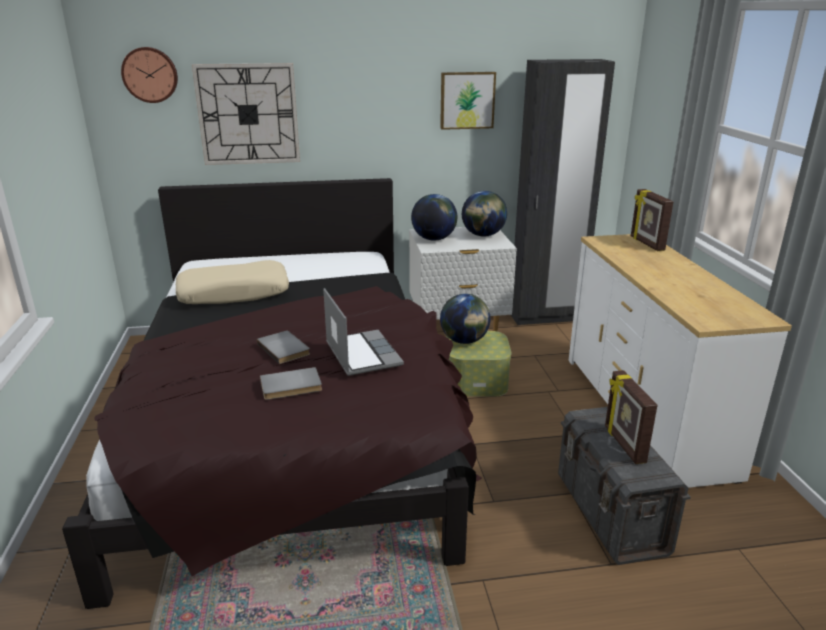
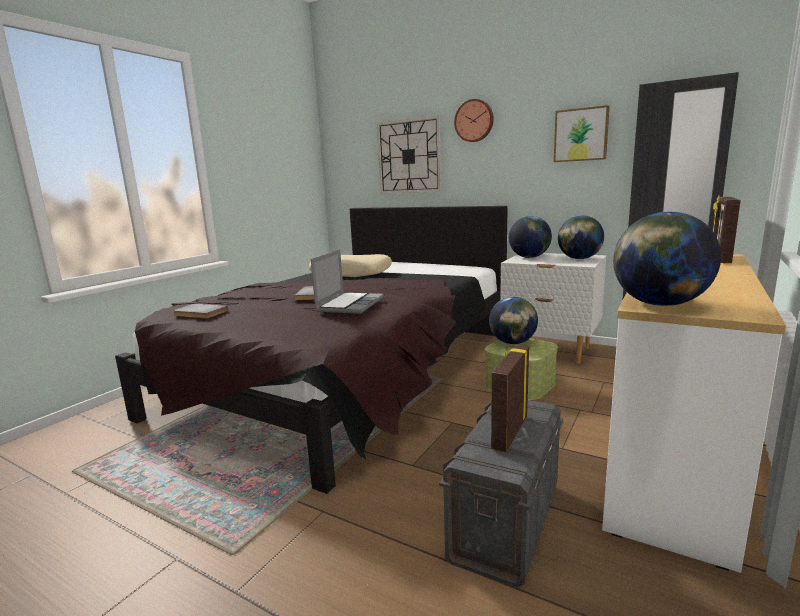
camera: 40 degrees right, 10 degrees down
(150, 75) = (355, 132): wall clock -> wall clock (474, 121)
(291, 387) = (276, 309): grey book -> grey book (199, 313)
(709, 318) = (659, 304): none -> globe

